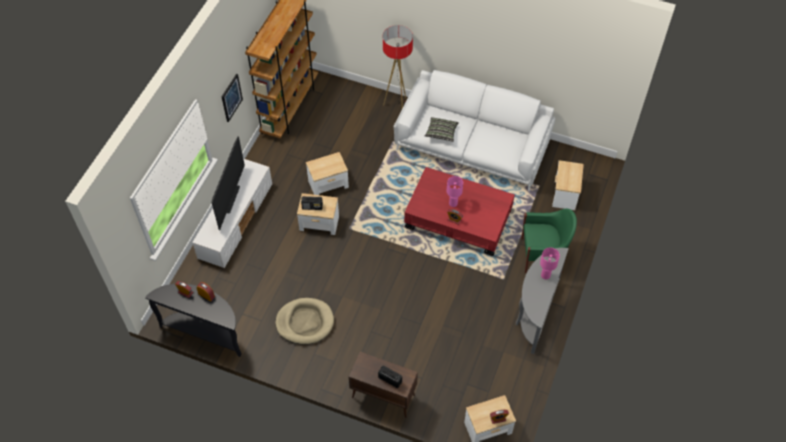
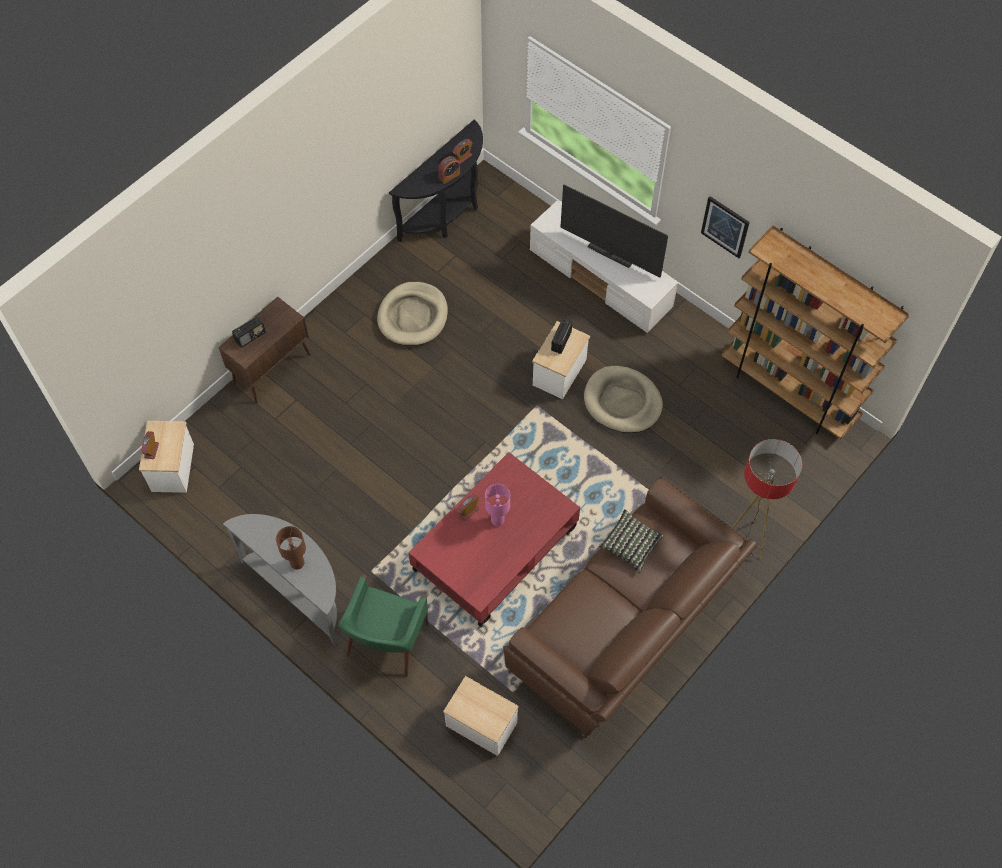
camera: 110 degrees right, 5 degrees up
(328, 185) = (622, 402): side table -> beige dog bed
(472, 146) = (626, 622): white sofa -> brown sofa
(545, 275) = (297, 563): pink table lamp -> brown table lamp

